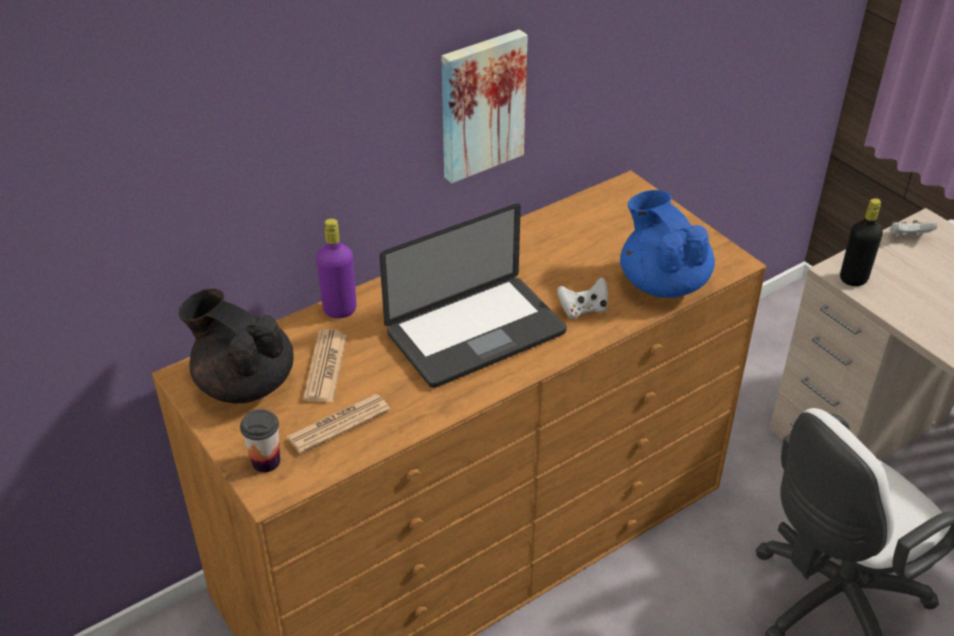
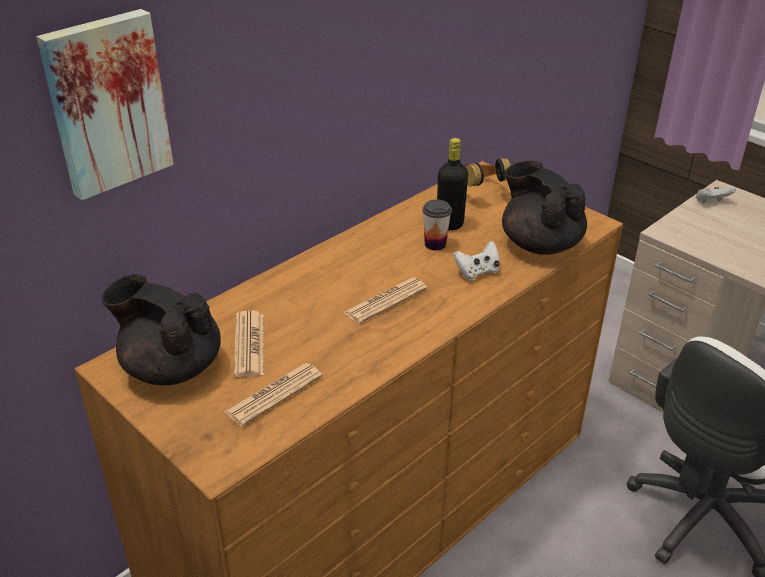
camera: 10 degrees left, 5 degrees down
(266, 461) = (208, 438): cup -> cup (435, 244)
(340, 310) = (251, 293): purple bottle -> none
(476, 333) = (385, 301): laptop -> newspaper
(480, 104) = (363, 95): picture -> picture (106, 103)
(613, 209) = (477, 191): none -> headphones
(662, 282) = (539, 244): blue teapot -> black teapot
(853, 279) = (680, 237): black bottle -> black bottle (449, 224)

